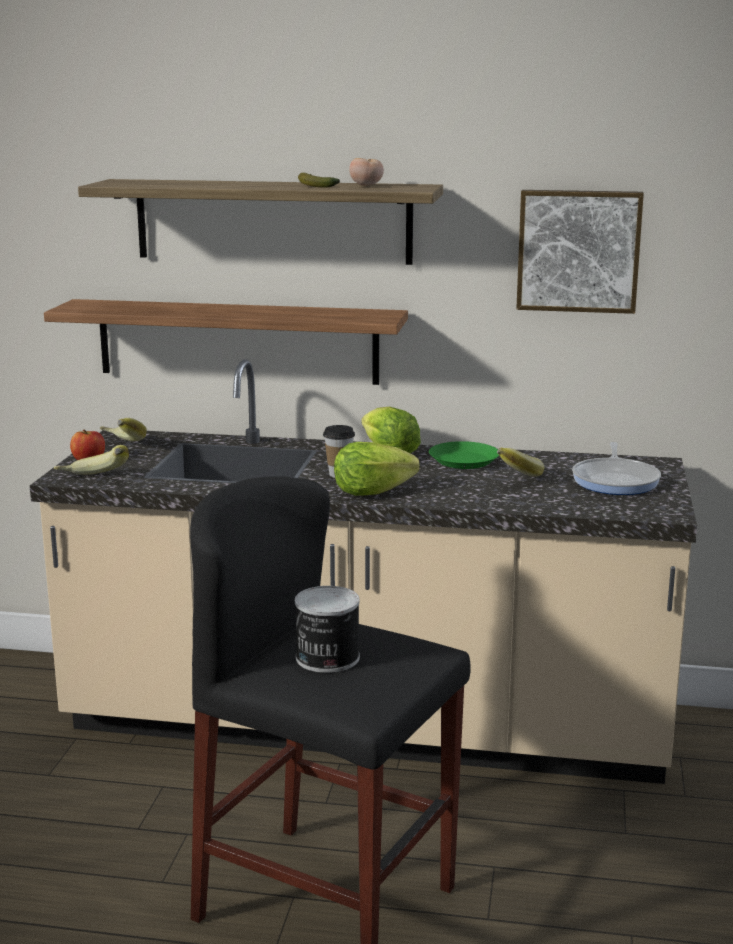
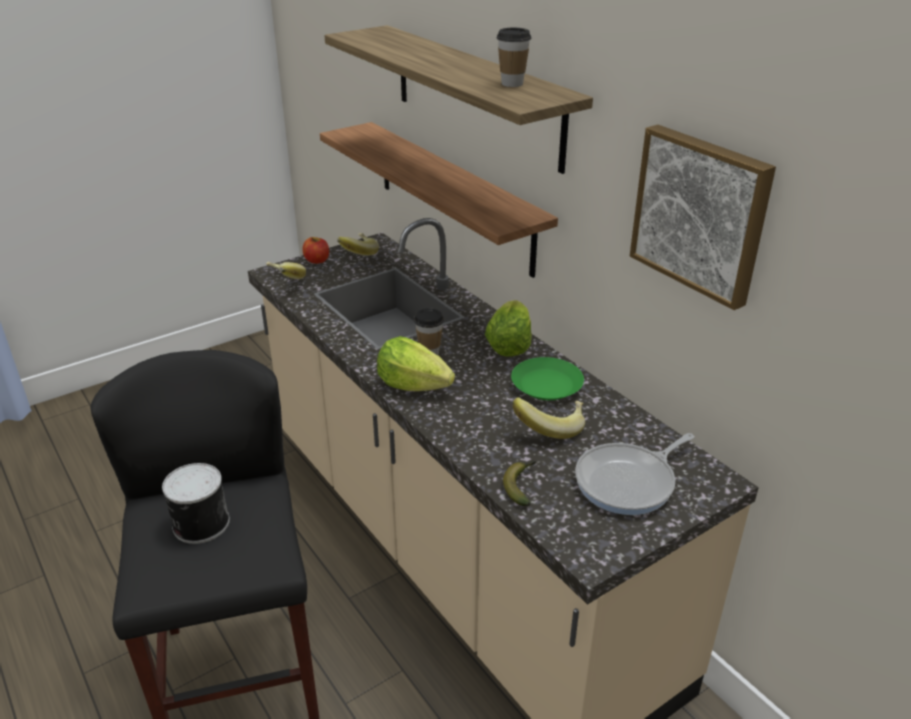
camera: 45 degrees right, 15 degrees up
(315, 185) = (473, 73): banana -> banana (521, 485)
(366, 185) = (512, 84): tomato -> cup

